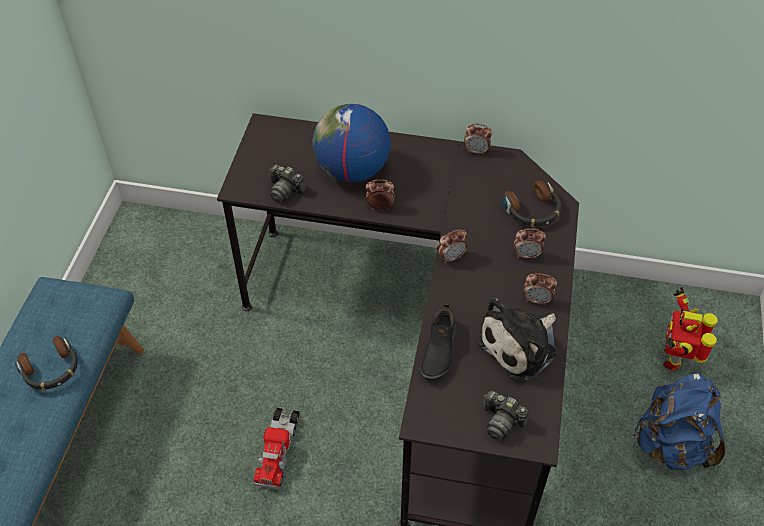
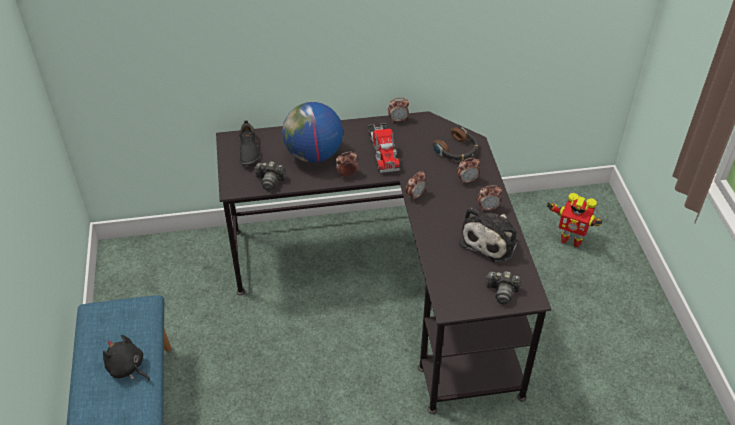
camera: 20 degrees left, 5 degrees down
(51, 369) = (127, 368): headphones -> black plush toy
(278, 449) = (313, 387): toy truck -> toy truck (382, 151)
(438, 350) = (436, 259): black shoe -> black shoe (248, 151)
(671, 444) = (592, 297): blue backpack -> none
(674, 358) = (570, 239): toy robot -> toy robot turned 60 degrees counterclockwise

